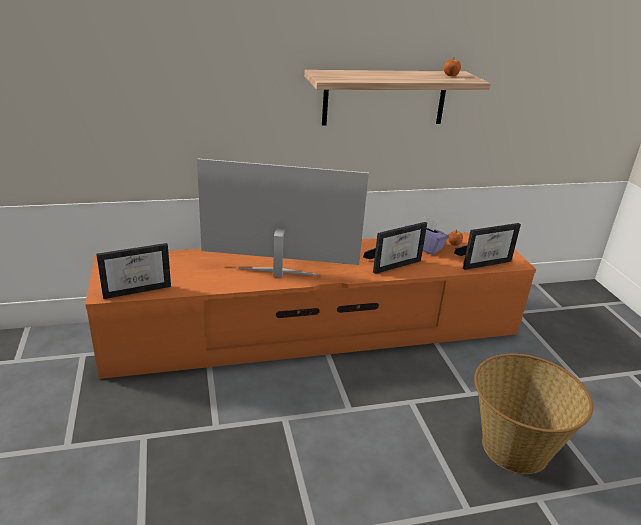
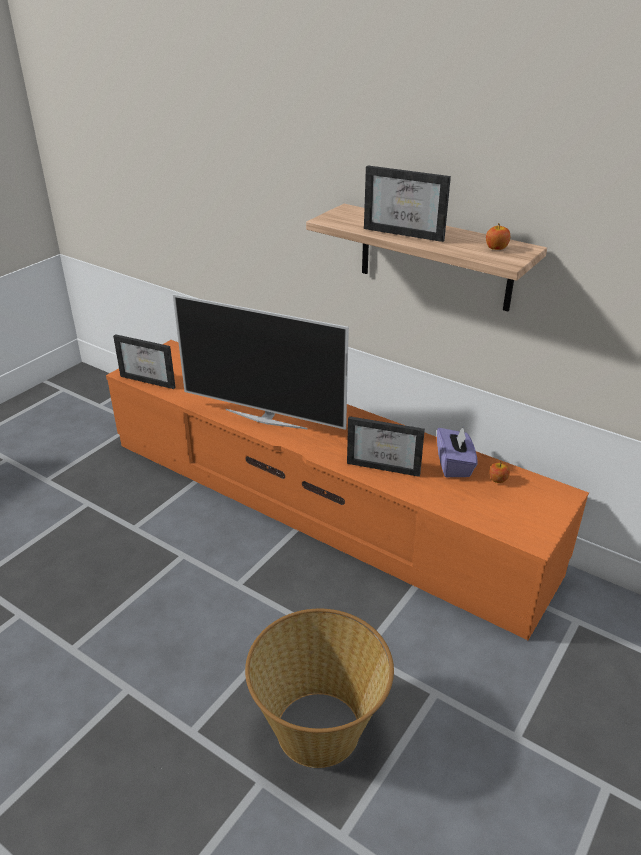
camera: 50 degrees right, 5 degrees up
(278, 273) = (266, 418): television -> television turned 150 degrees clockwise
(484, 262) = (493, 516): picture frame -> picture frame (407, 232)

